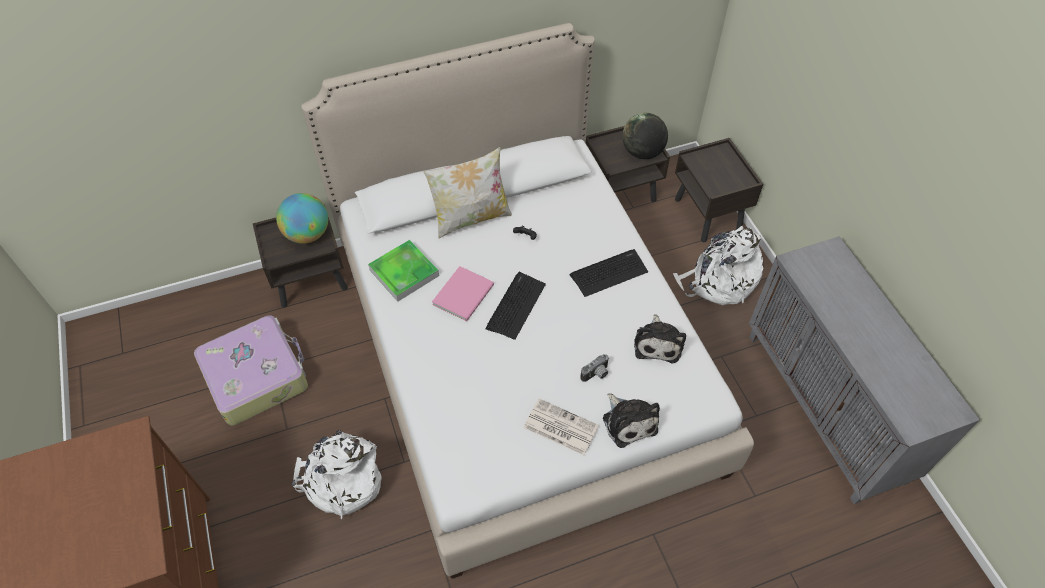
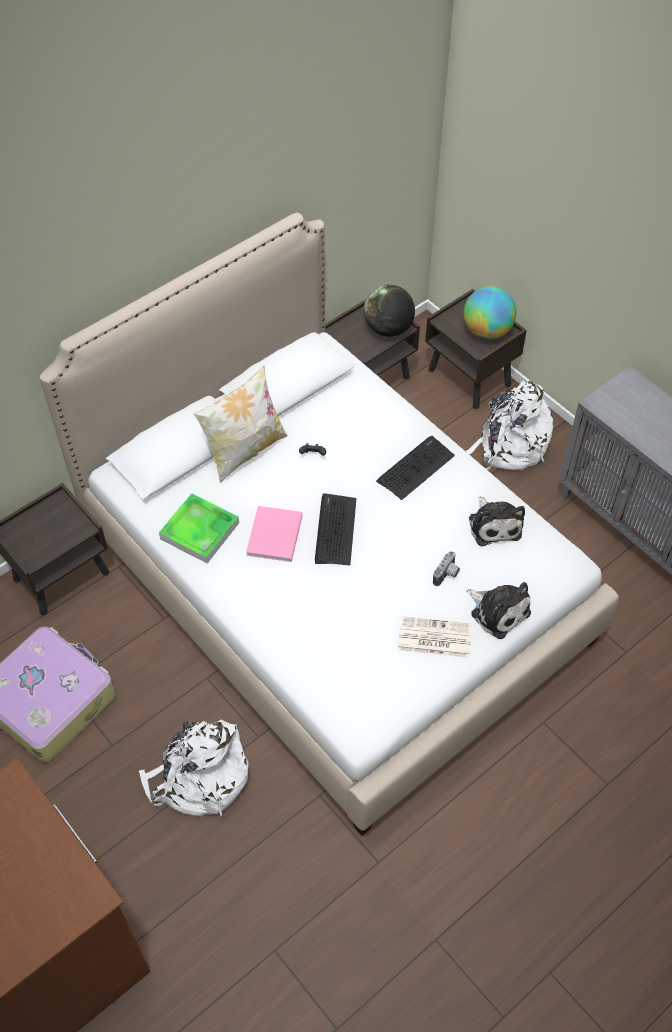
camera: 20 degrees left, 0 degrees up
(308, 234) = (58, 521): globe -> globe (487, 331)

